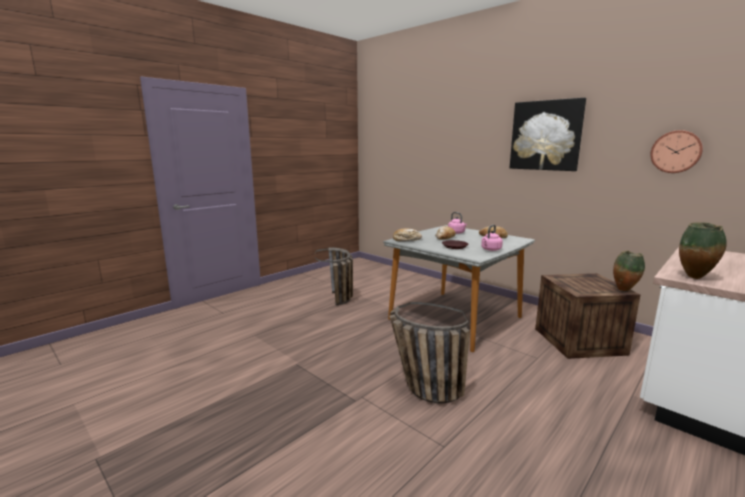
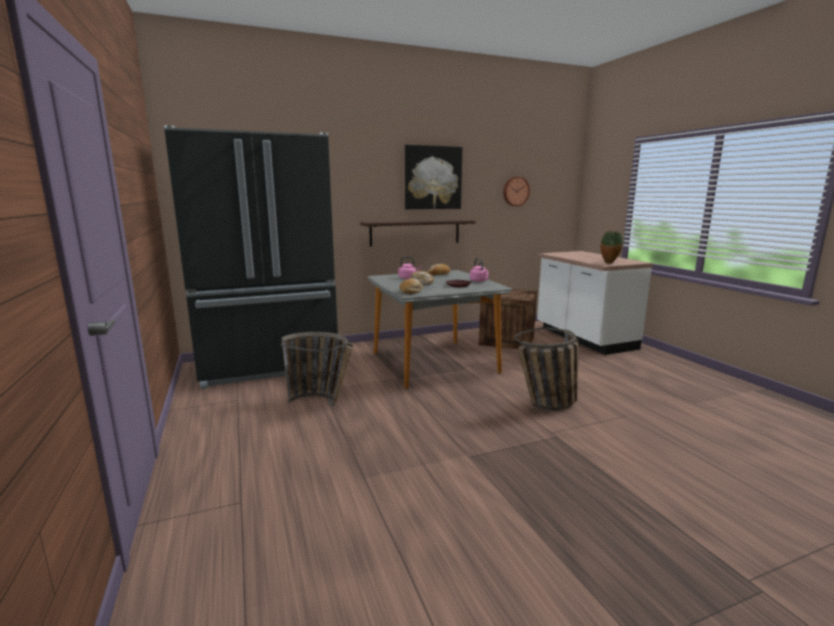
camera: 65 degrees left, 0 degrees up
(377, 274) = (270, 366): none -> black fridge
(520, 193) = (415, 232): none -> shelf
(624, 290) = (528, 291): vase -> none

